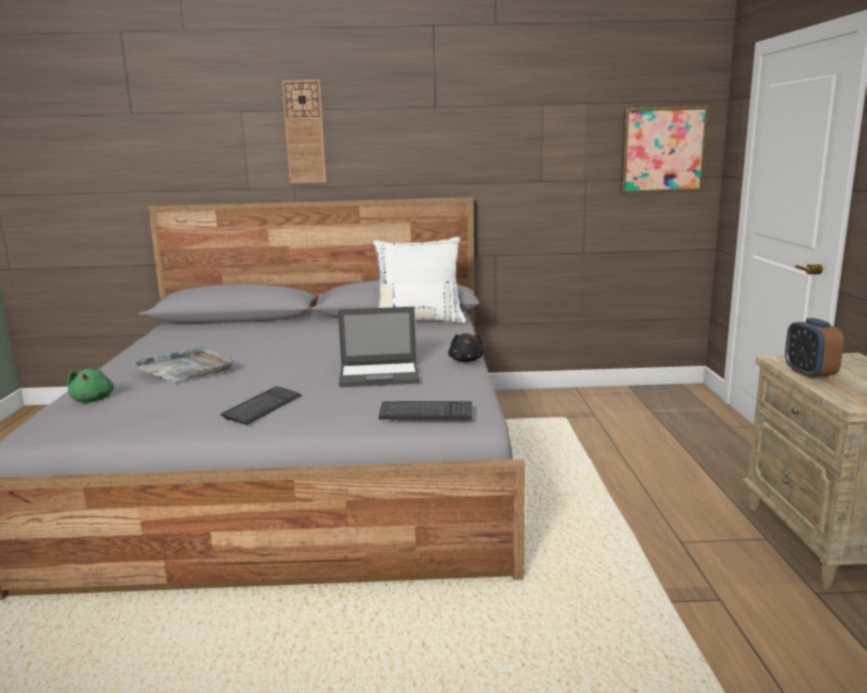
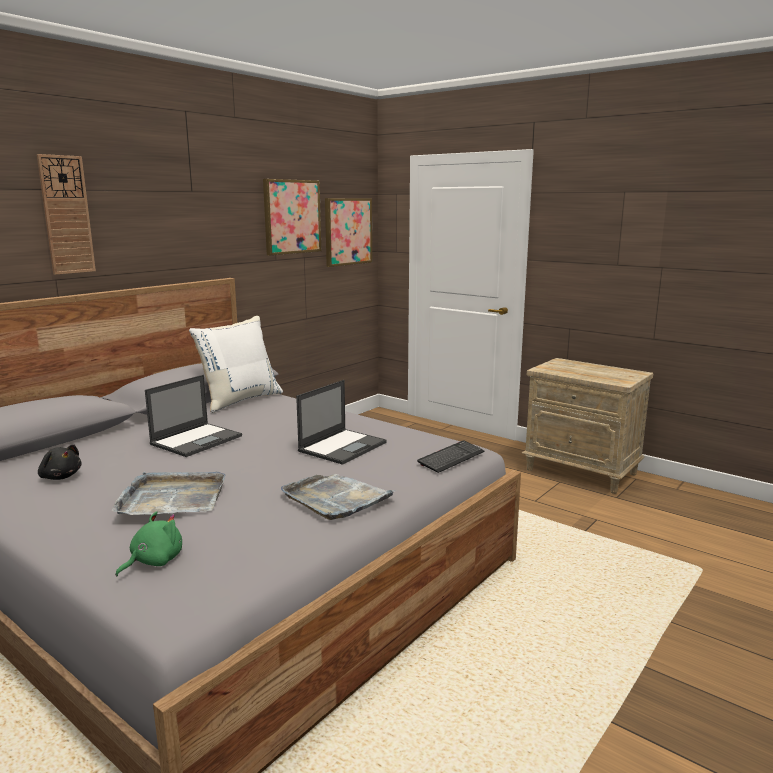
camera: 50 degrees left, 0 degrees up
(93, 400) = (154, 561): green plush toy -> green plush toy turned 75 degrees counterclockwise
(262, 407) = (336, 498): keyboard -> grey tray
(309, 340) = (197, 440): none -> laptop
(466, 360) = (365, 419): black plush toy -> black plush toy (60, 476)
(568, 132) = (292, 217): none -> picture
(809, 373) = (571, 373): alarm clock -> none

